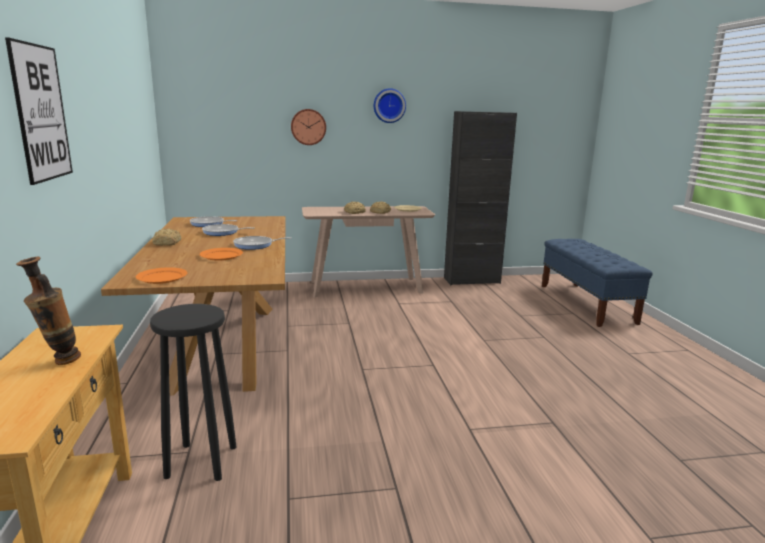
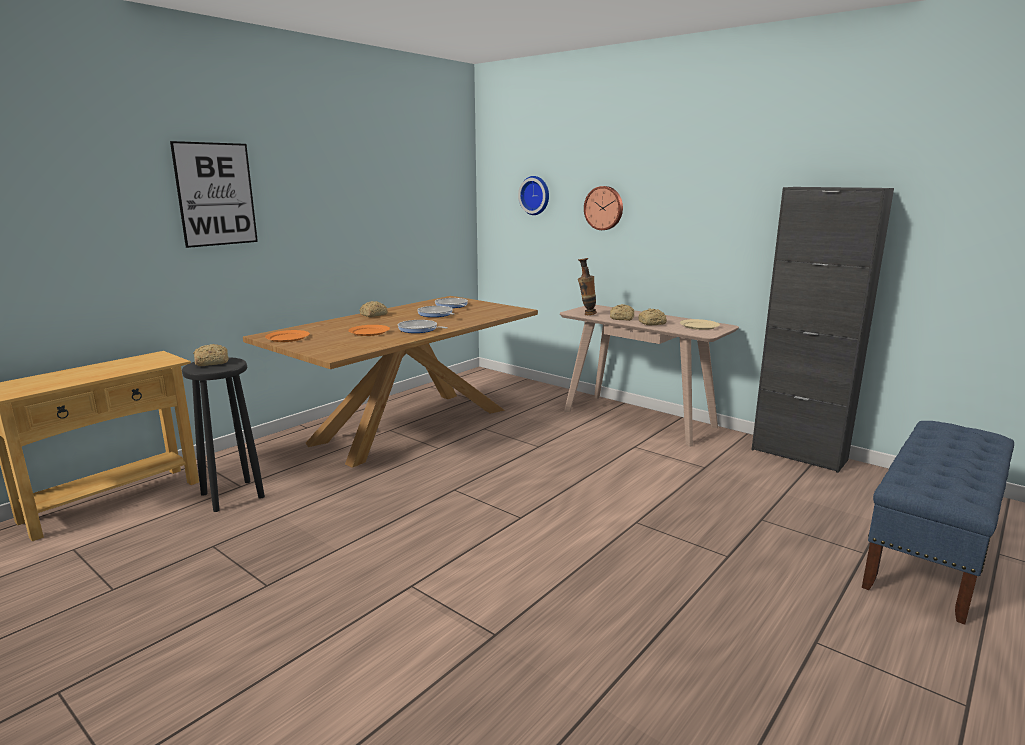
camera: 50 degrees right, 0 degrees up
(58, 362) = (111, 370): vase -> vase (586, 314)
(177, 315) = (211, 363): none -> bread
(389, 105) = (701, 180): wall clock -> wall clock (535, 195)

